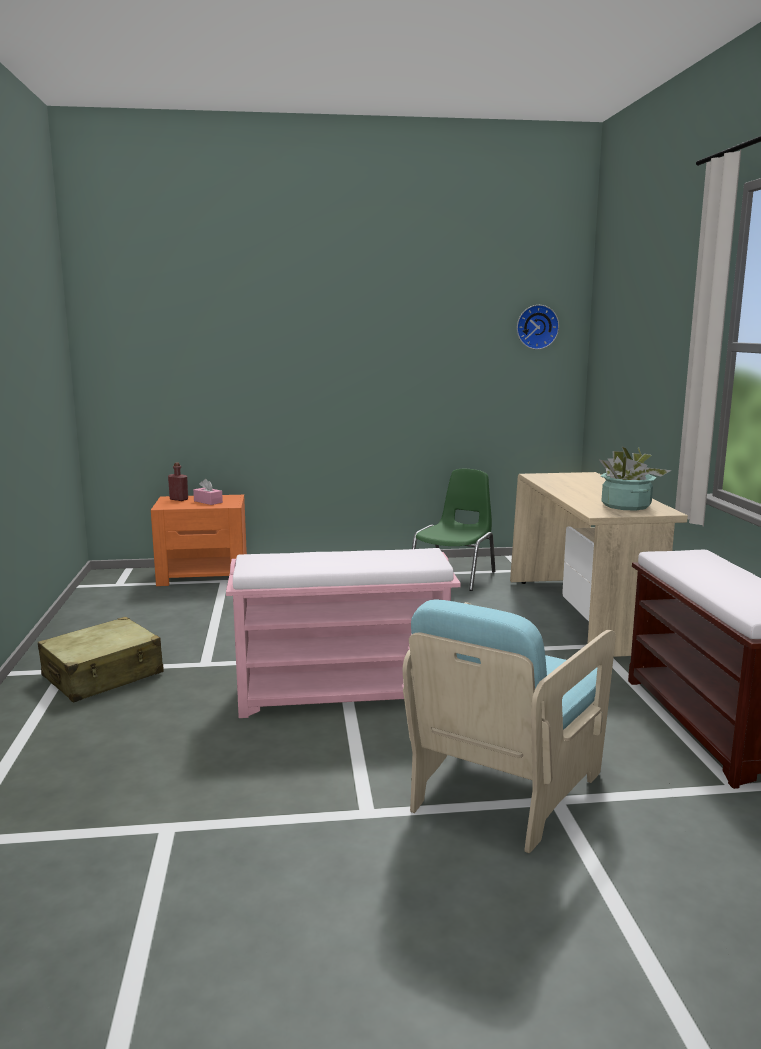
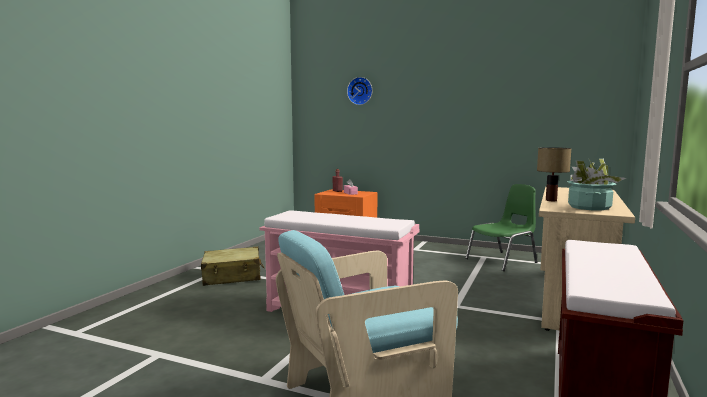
camera: 30 degrees right, 5 degrees down
(536, 327) = (589, 81): wall clock -> wall clock (360, 91)
(570, 499) = (550, 200): none -> table lamp

